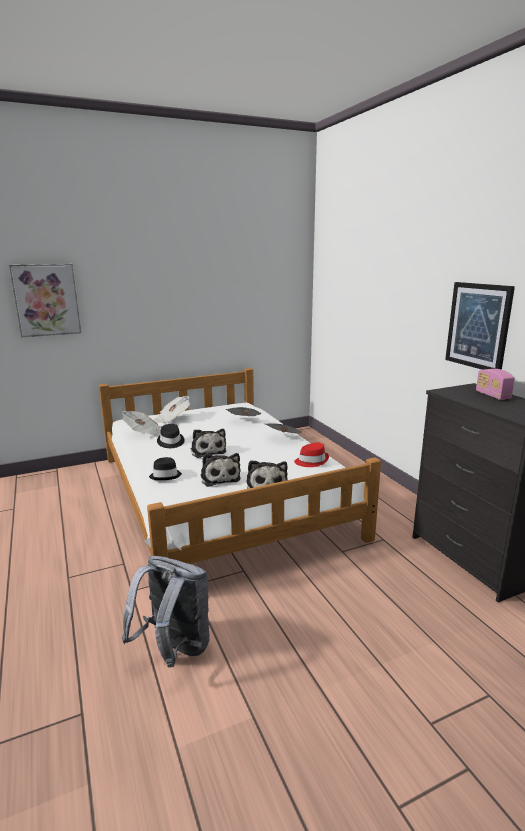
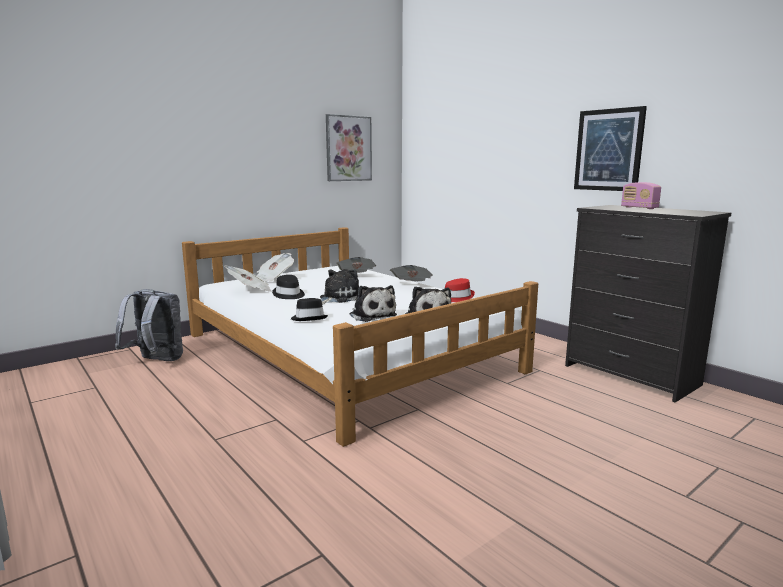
camera: 15 degrees left, 5 degrees down
(46, 300) = (121, 136): picture -> picture (348, 148)
(174, 650) = (391, 482): grey backpack -> grey backpack (156, 361)
(207, 451) = (338, 298): plush toy -> plush toy turned 105 degrees counterclockwise

